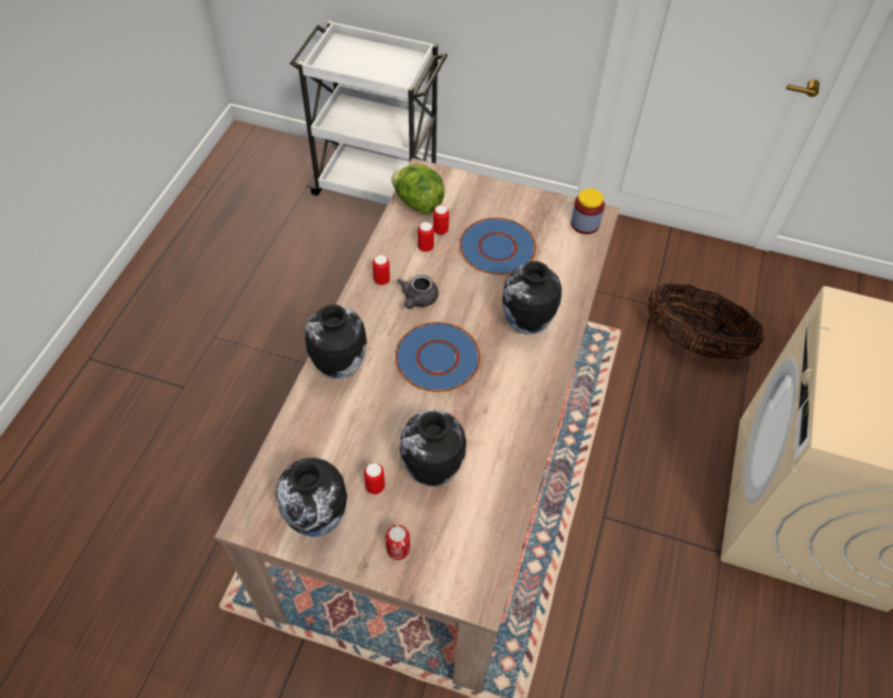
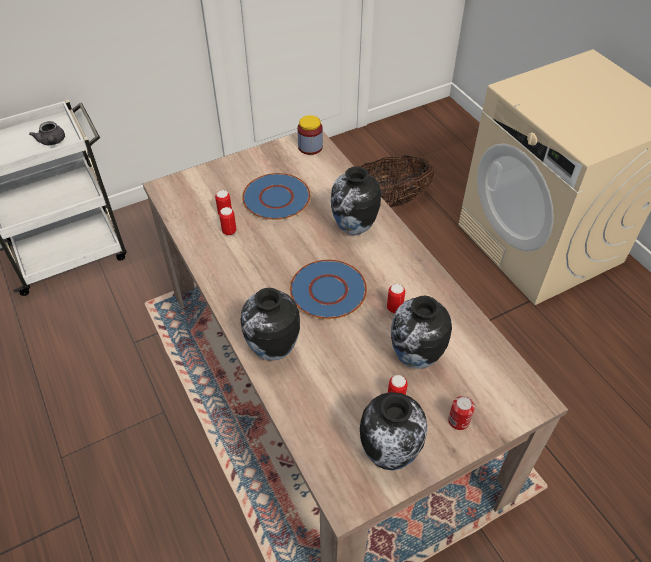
camera: 45 degrees left, 5 degrees down
(382, 280) = (226, 273): can -> can (394, 308)
(417, 203) = (186, 208): lettuce -> none
(418, 299) = (268, 266): grey teapot -> grey teapot (52, 142)

